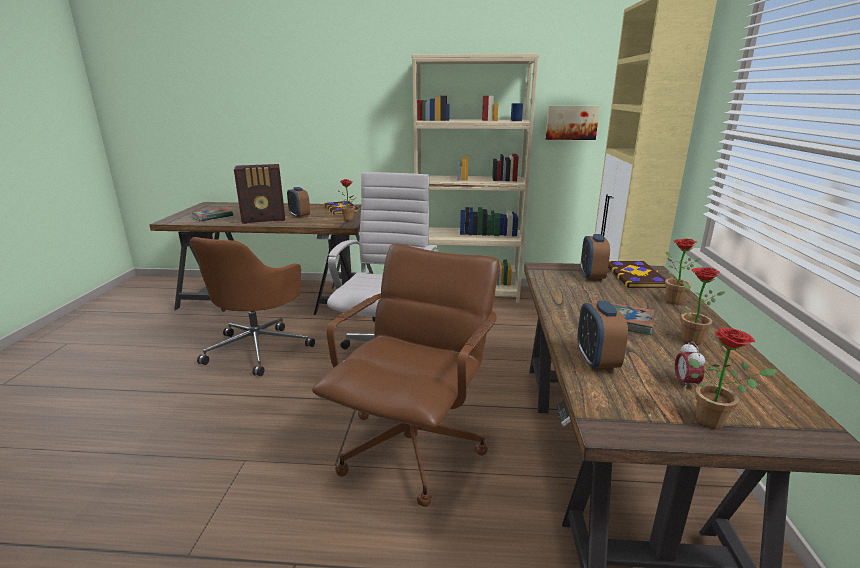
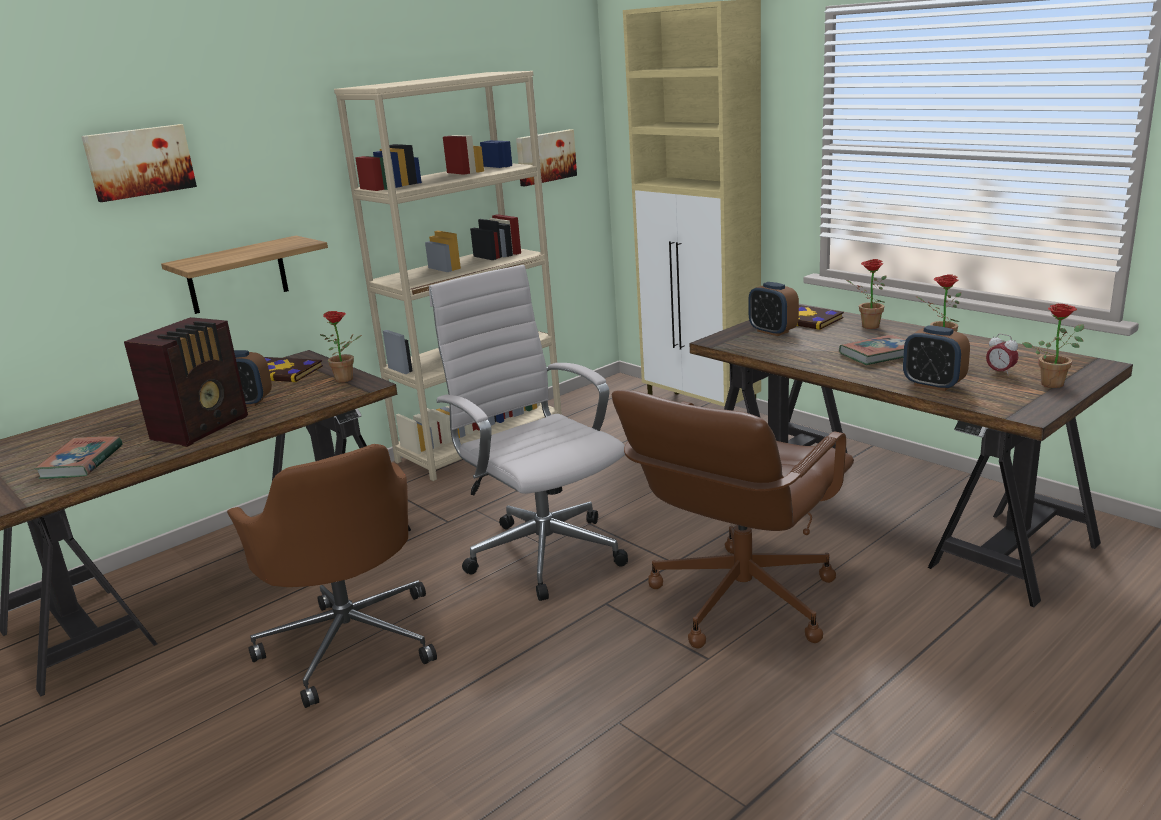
camera: 45 degrees left, 0 degrees up
(303, 85) = (139, 162): none -> picture
(344, 154) = (237, 275): none -> shelf
(413, 448) = (740, 600): brown office chair -> brown office chair turned 120 degrees counterclockwise

